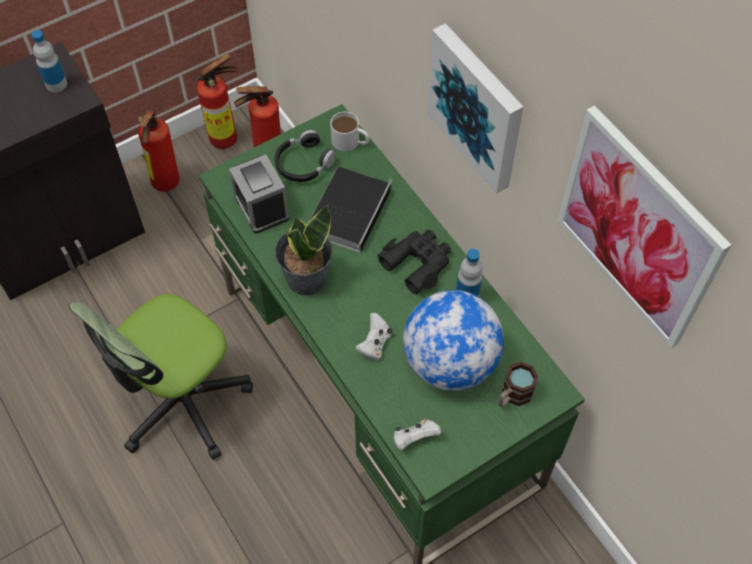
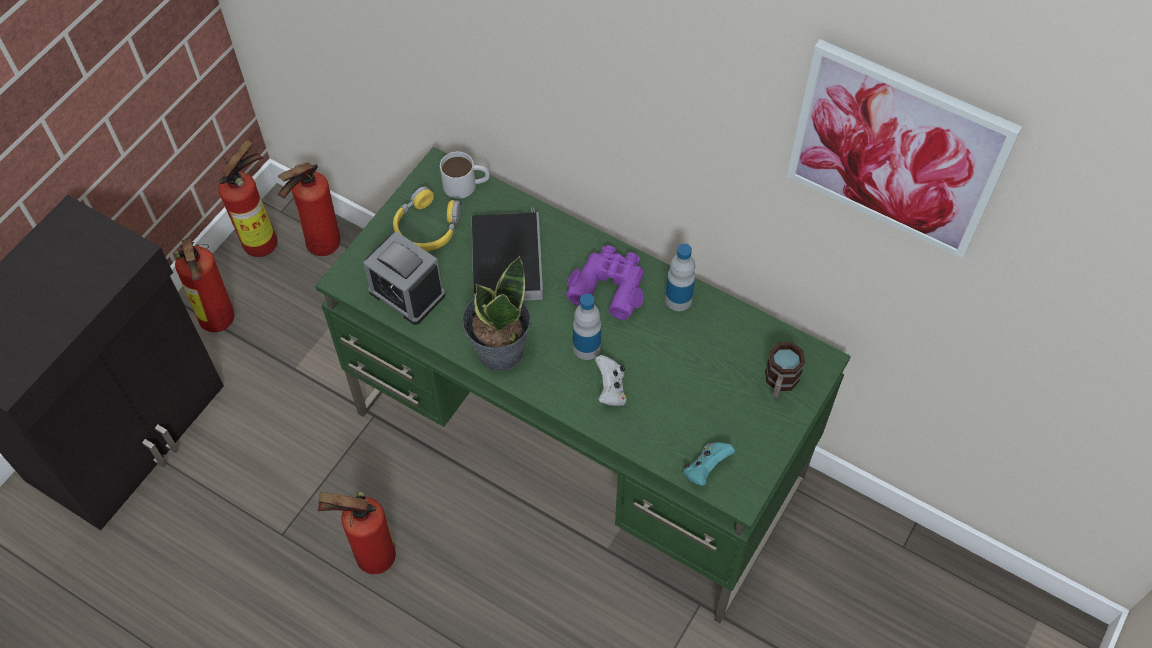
camera: 25 degrees left, 0 degrees up
(56, 84) = (91, 245): bottle -> bottle (586, 348)
(181, 401) = (370, 557): office chair -> fire extinguisher
(303, 163) = (427, 227): black headphones -> yellow headphones
(414, 438) = (705, 469): white game controller -> turquoise game controller
(417, 262) = (609, 286): black binoculars -> purple binoculars
(449, 363) = (698, 376): globe -> none
(478, 107) = (648, 89): picture -> none

